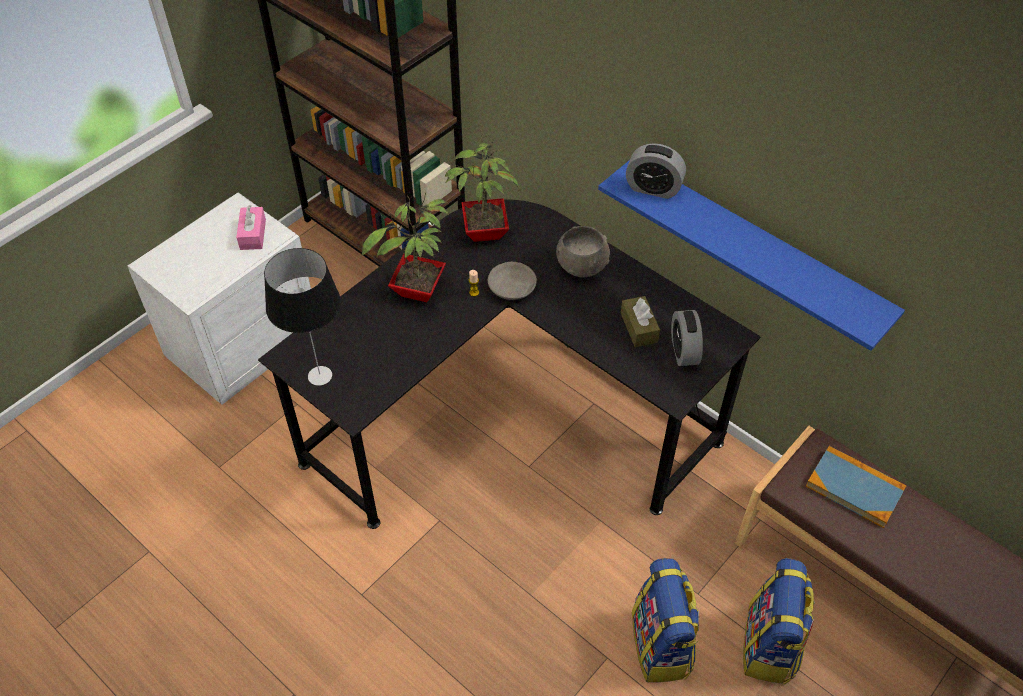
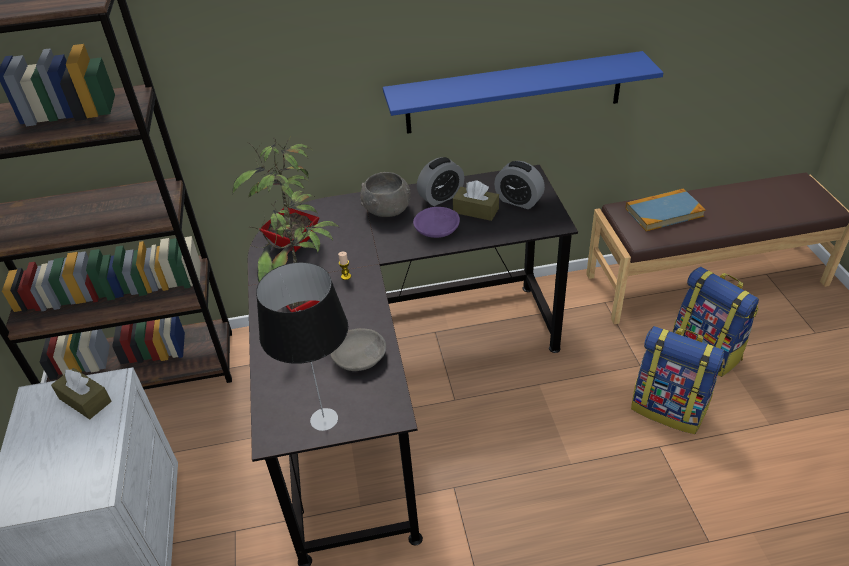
camera: 50 degrees left, 10 degrees down
(253, 234) = (85, 400): pink tissue box -> brown tissue box
(512, 287) = (366, 254): grey bowl -> grey bowl (360, 356)
(588, 315) = (437, 228): none -> purple bowl
(653, 188) = (425, 91): alarm clock -> alarm clock (441, 197)

